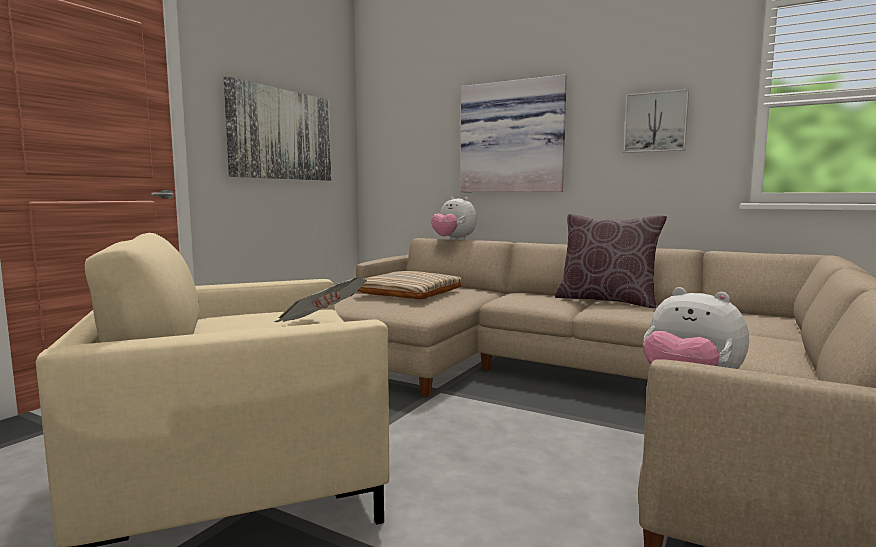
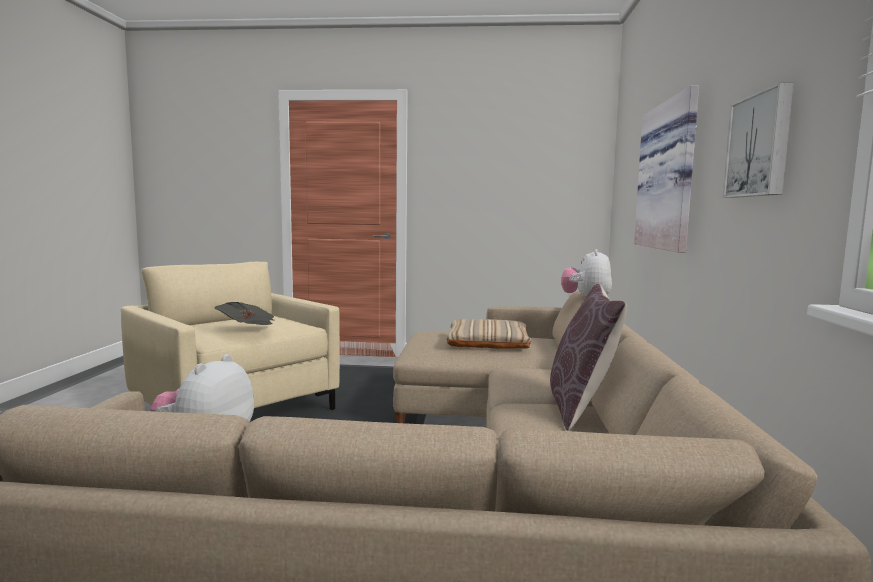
camera: 65 degrees right, 0 degrees up
(281, 134) = (501, 185): picture -> none

